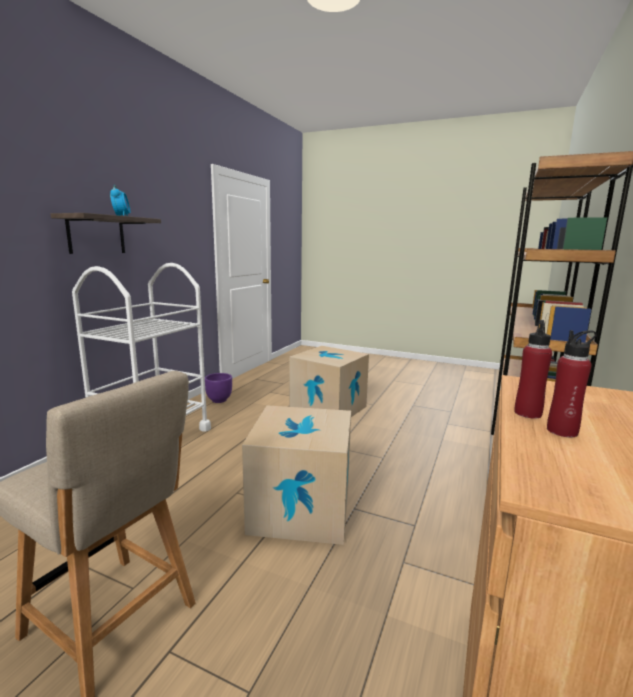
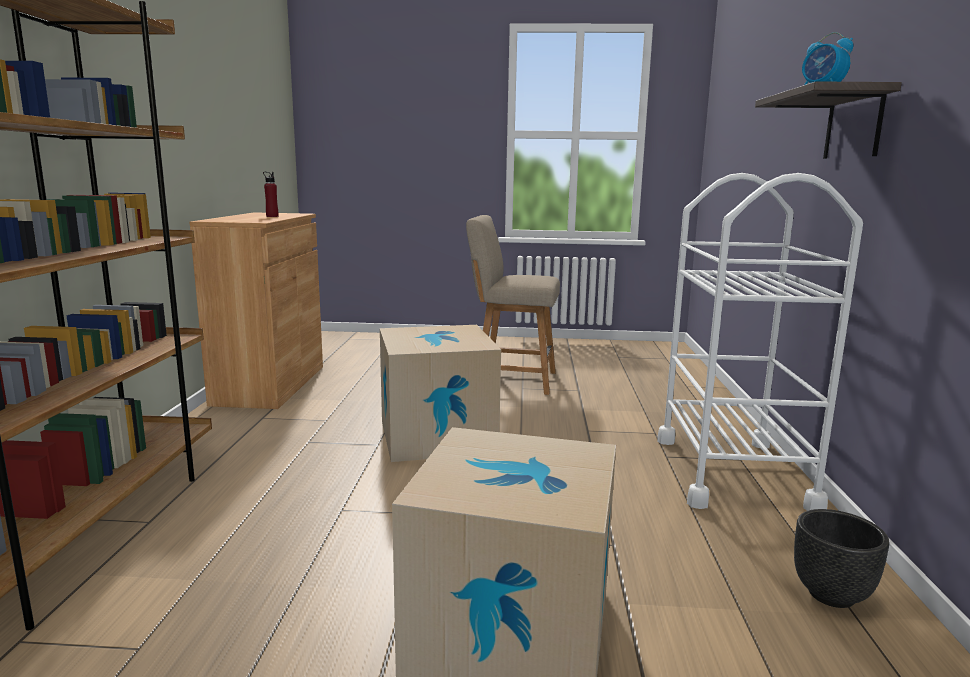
camera: 160 degrees right, 0 degrees up
(219, 400) = (830, 594): purple planter -> black planter
(528, 413) = (278, 217): red bottle -> none

